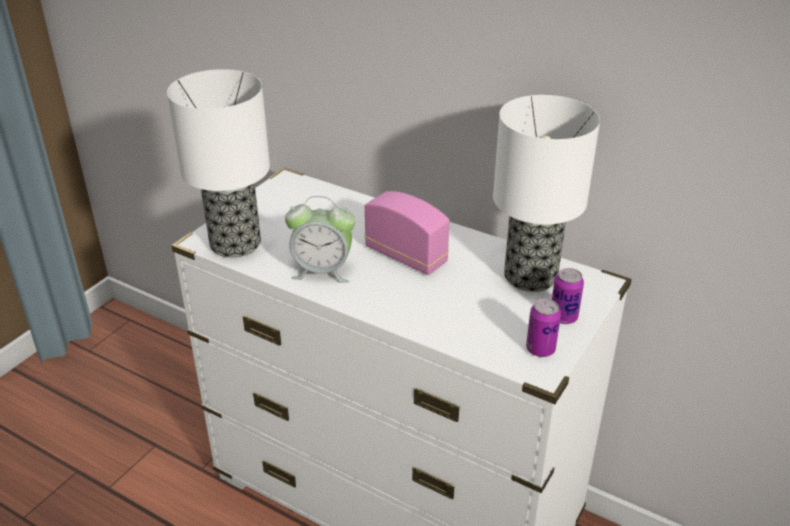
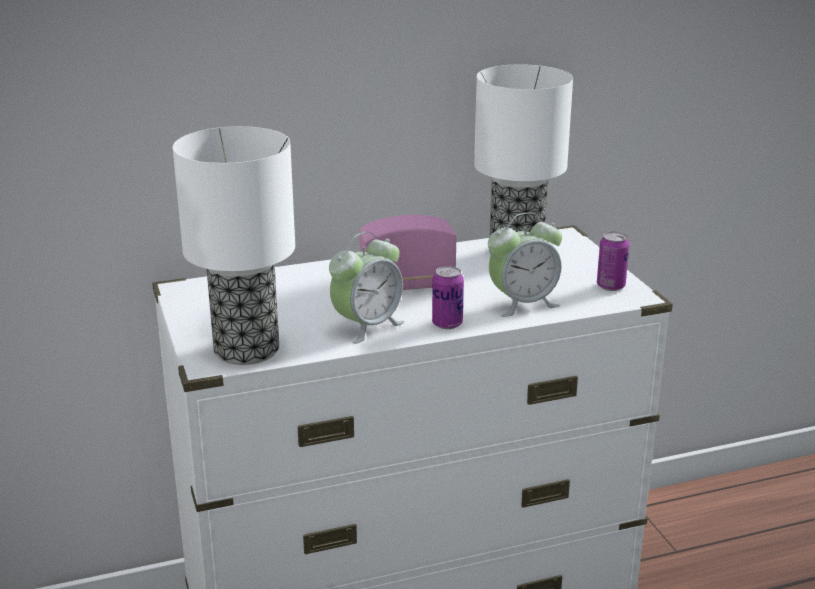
camera: 50 degrees left, 10 degrees down
(446, 320) = (523, 304): none -> alarm clock
(563, 317) = (584, 263): can -> can (447, 324)

